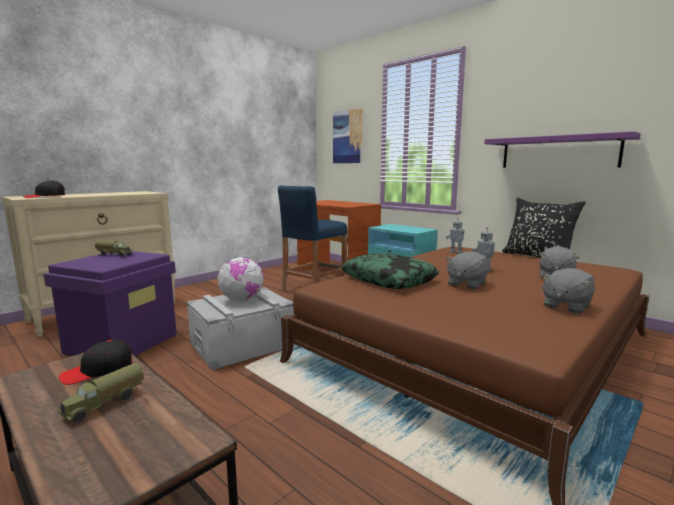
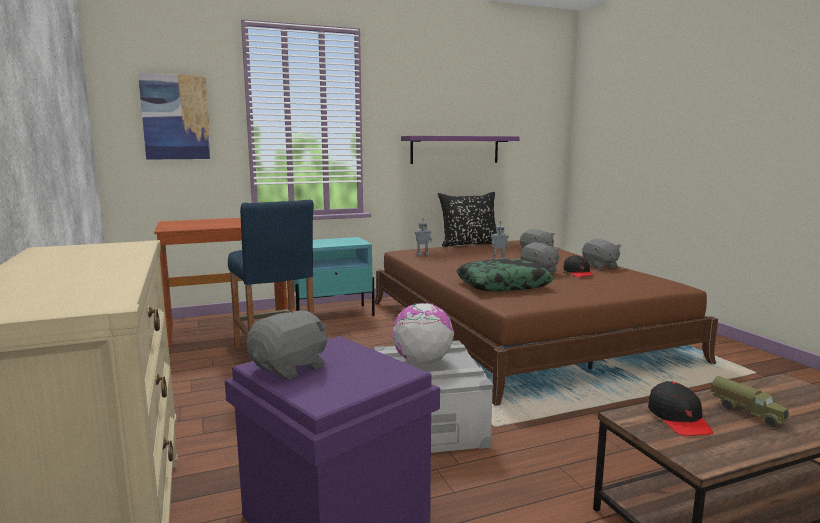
camera: 65 degrees left, 0 degrees up
(45, 197) = (81, 293): black cap -> black cap (578, 273)
(114, 255) = (290, 368): toy truck -> grey plush toy

